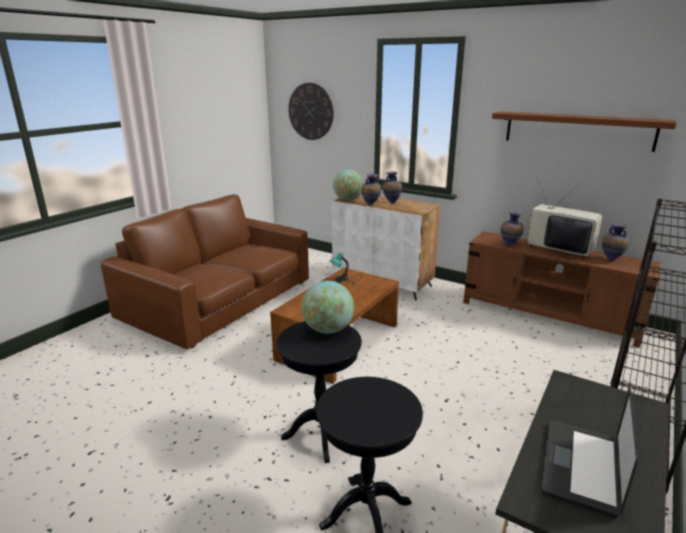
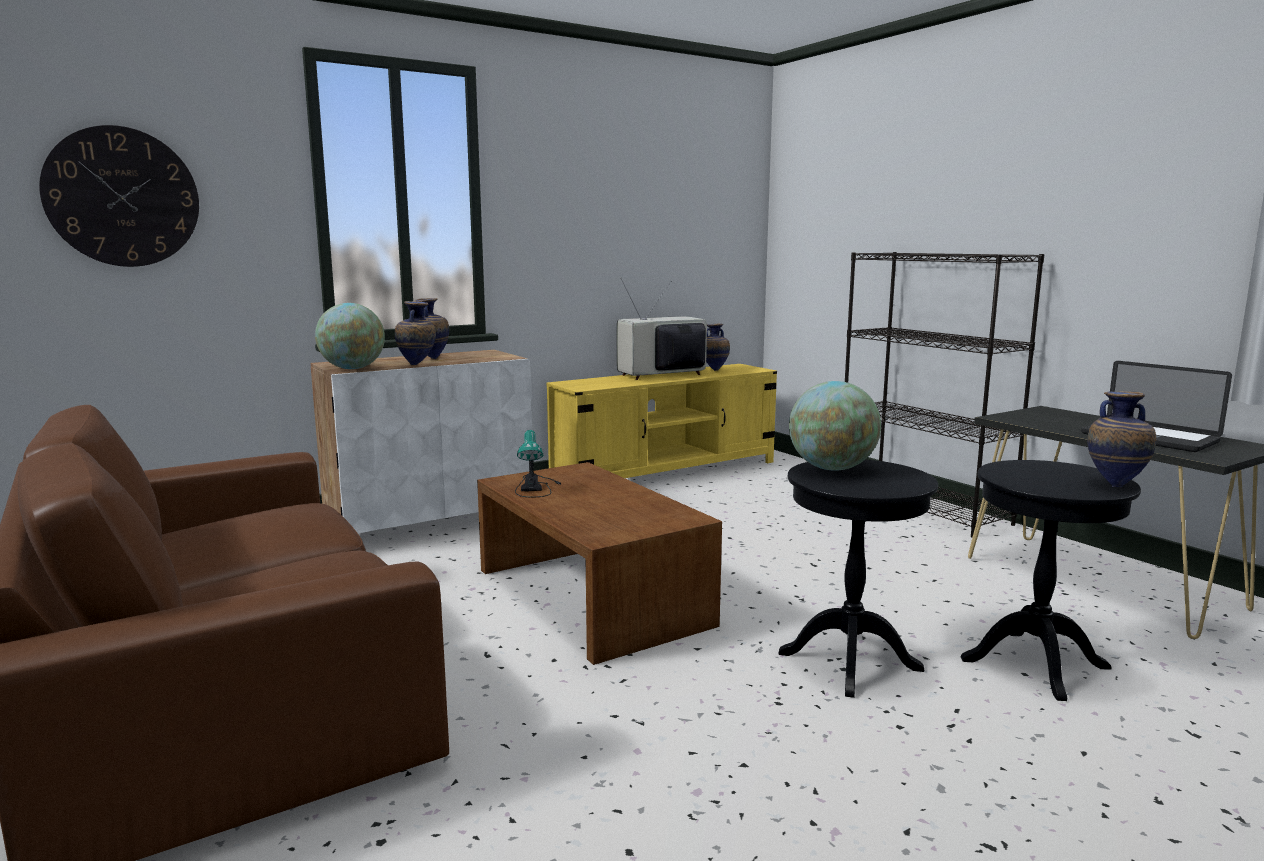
camera: 65 degrees left, 10 degrees down
(510, 245) = (617, 383): vase -> vase (1115, 485)
(549, 315) = (666, 471): brown tv stand -> yellow tv stand
(577, 130) = (639, 212): brown shelf -> none

